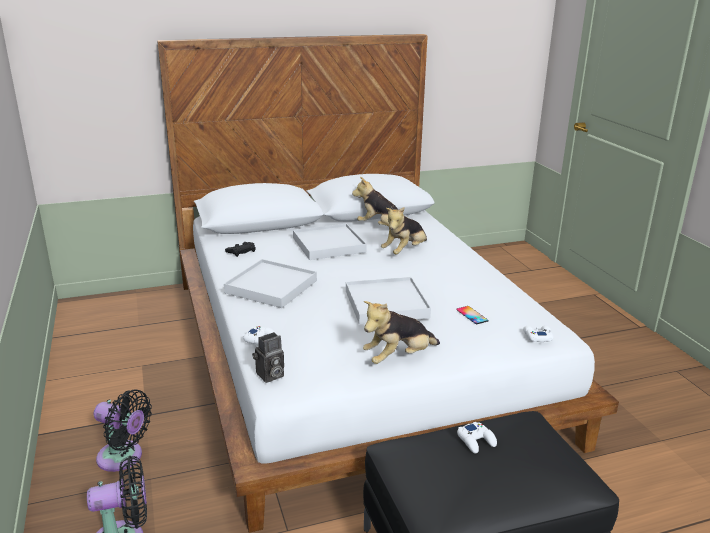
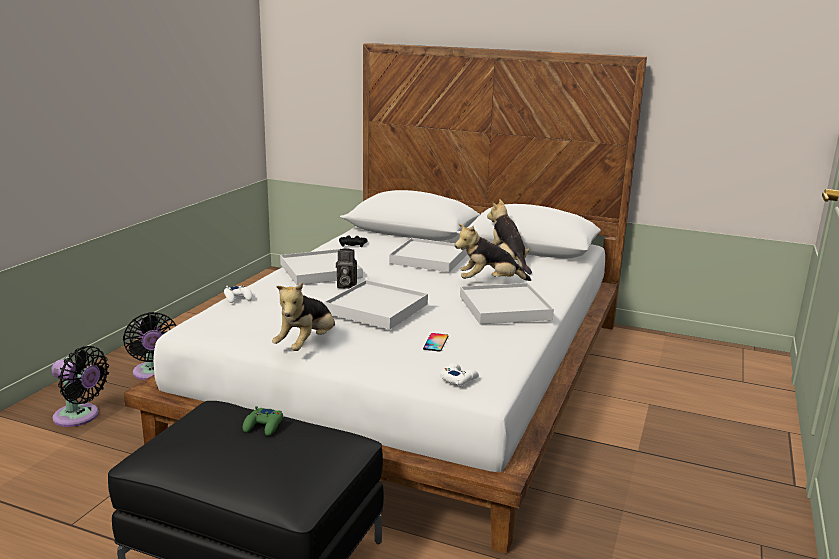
camera: 40 degrees right, 5 degrees down
(269, 376) = (197, 319): camera -> camera (345, 286)
(398, 357) = (307, 345): plush toy -> plush toy turned 75 degrees counterclockwise
(456, 269) = (504, 308): none -> white tray
(476, 441) = (264, 426): white game controller -> green game controller

